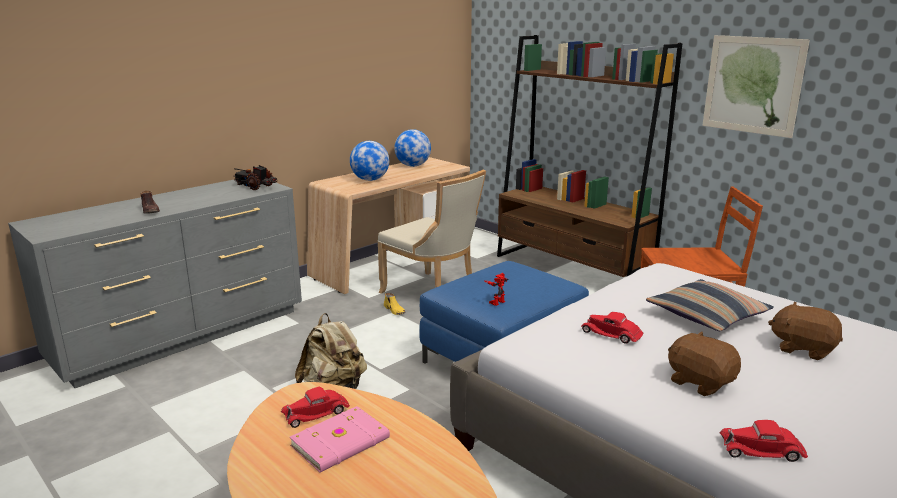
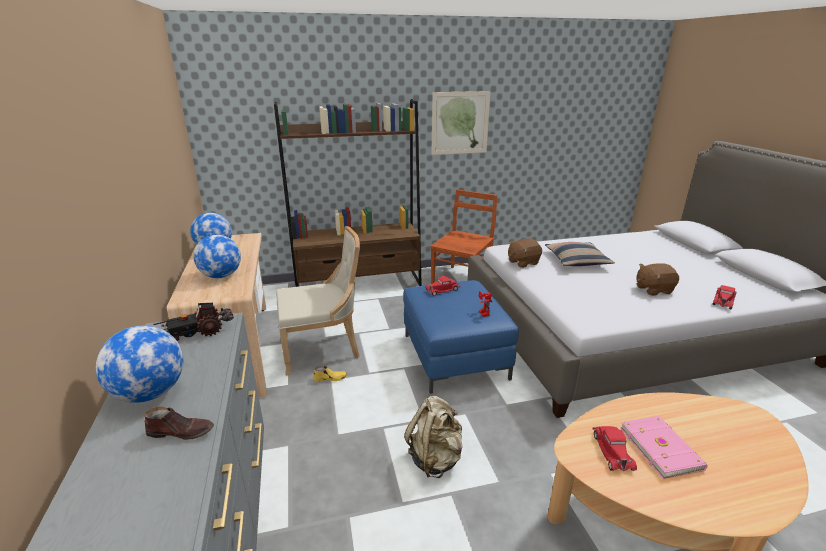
camera: 60 degrees left, 5 degrees up
(181, 196) = (151, 393): none -> globe
(612, 334) = (587, 291): red toy car -> red toy car (443, 290)
(803, 348) = (623, 256): brown plush toy -> brown plush toy (522, 262)

